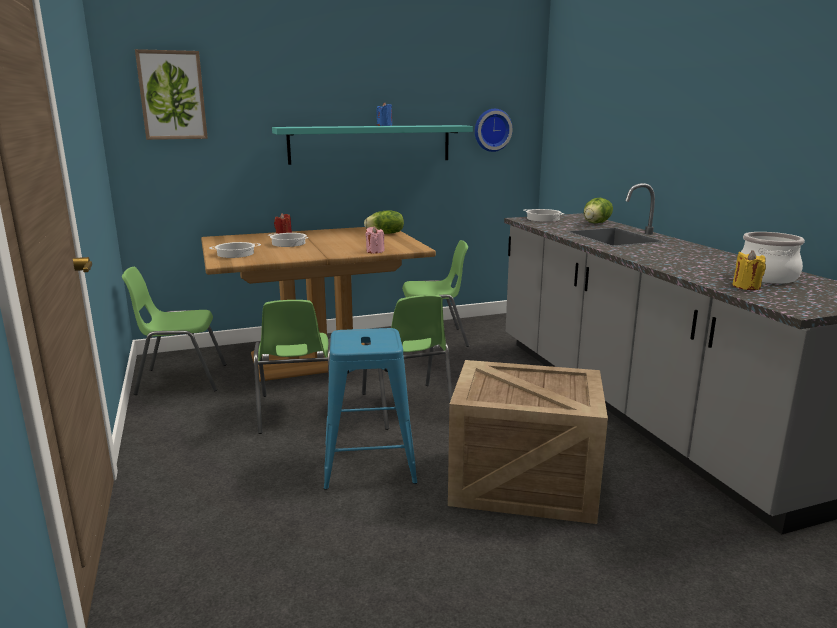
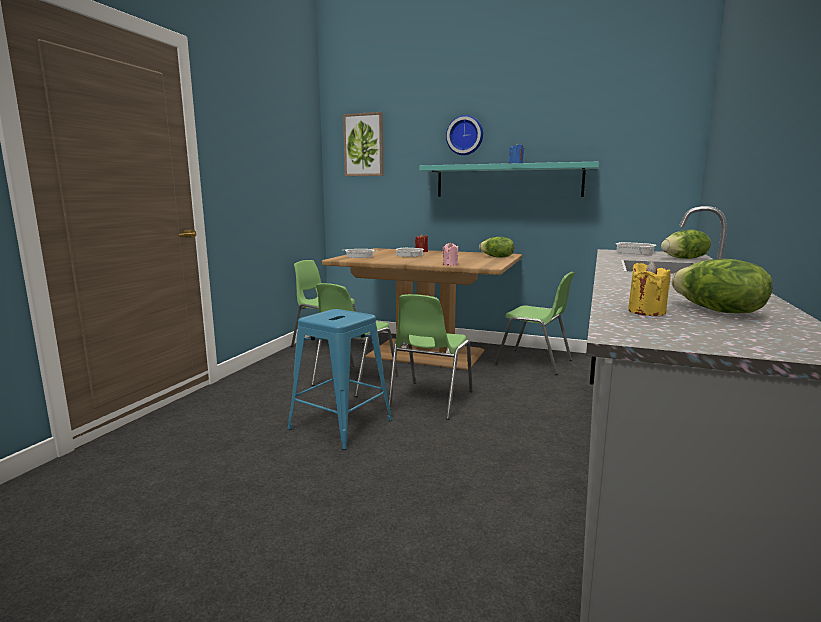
camera: 40 degrees right, 5 degrees down
(492, 130) = (636, 168): wall clock -> wall clock (465, 135)
(525, 482) = (421, 484): crate -> none
(767, 277) = (717, 311): cooking pot -> lettuce

